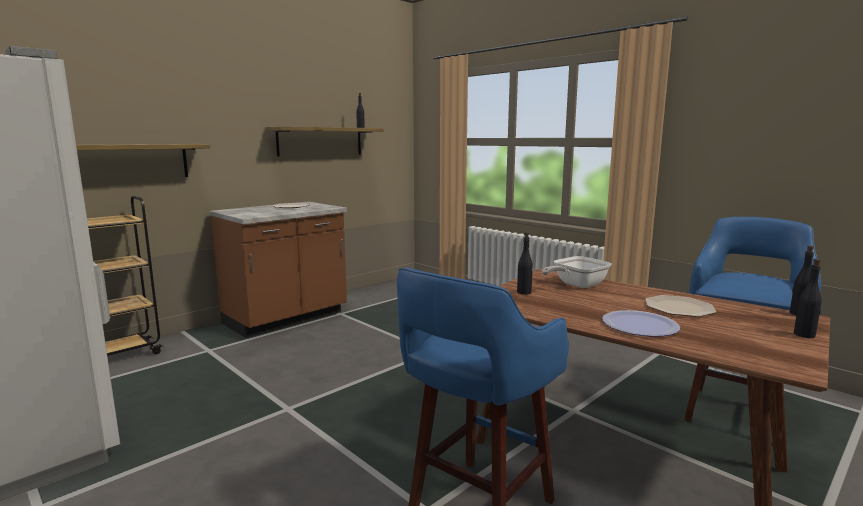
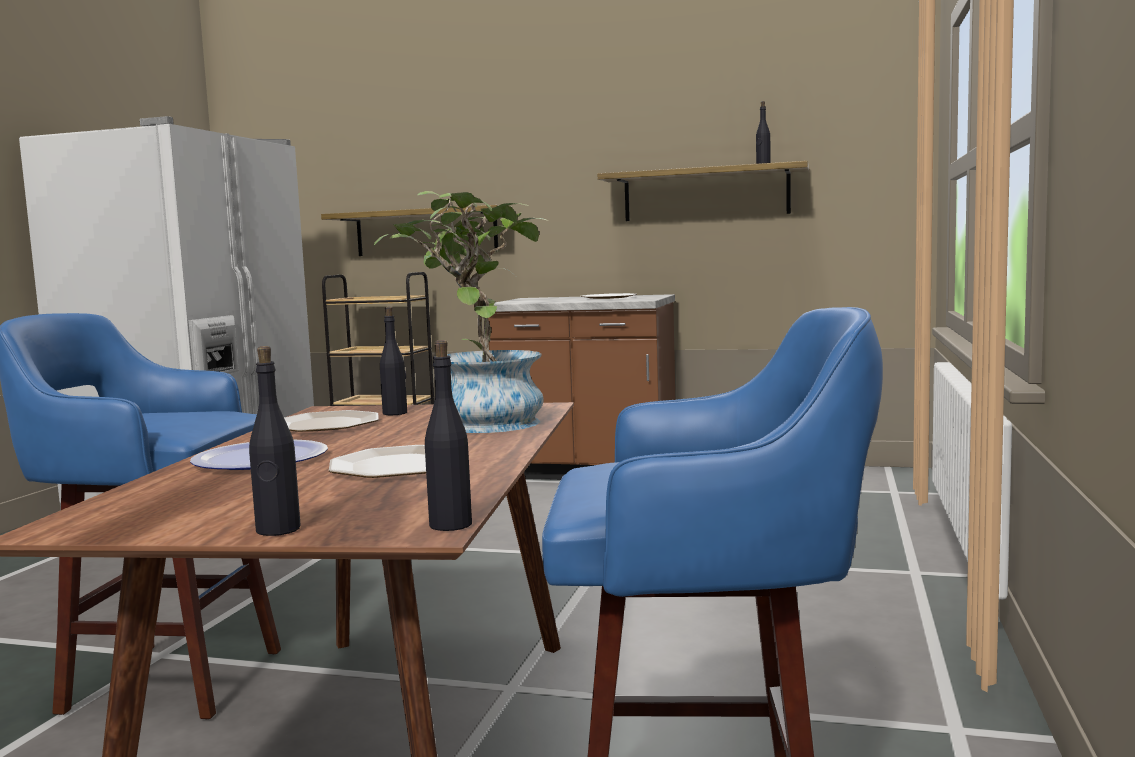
camera: 60 degrees right, 5 degrees down
(542, 306) = (325, 424): none -> plate
(576, 285) = (478, 422): frying pan -> potted plant

